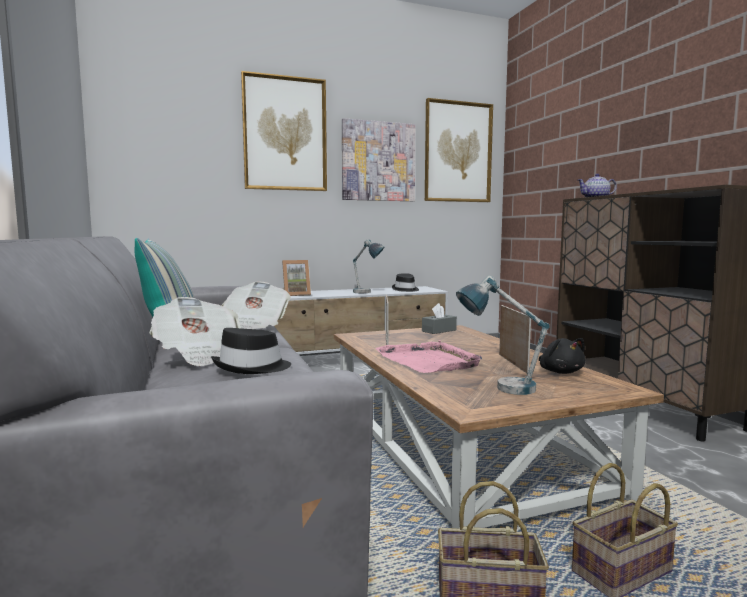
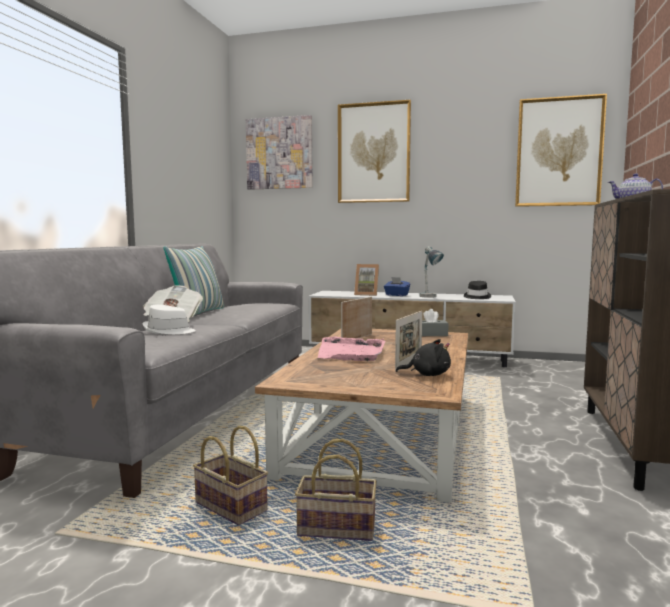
camera: 35 degrees right, 0 degrees up
(252, 367) = (168, 331): black hat -> white hat
(255, 325) = (253, 311): newspaper -> none
(328, 293) = (396, 295): none -> blue tissue box
(378, 161) = (463, 170): picture -> picture (279, 153)
(499, 387) = (344, 374): table lamp -> none
(560, 372) = (427, 374): black plush toy -> black plush toy turned 105 degrees counterclockwise

